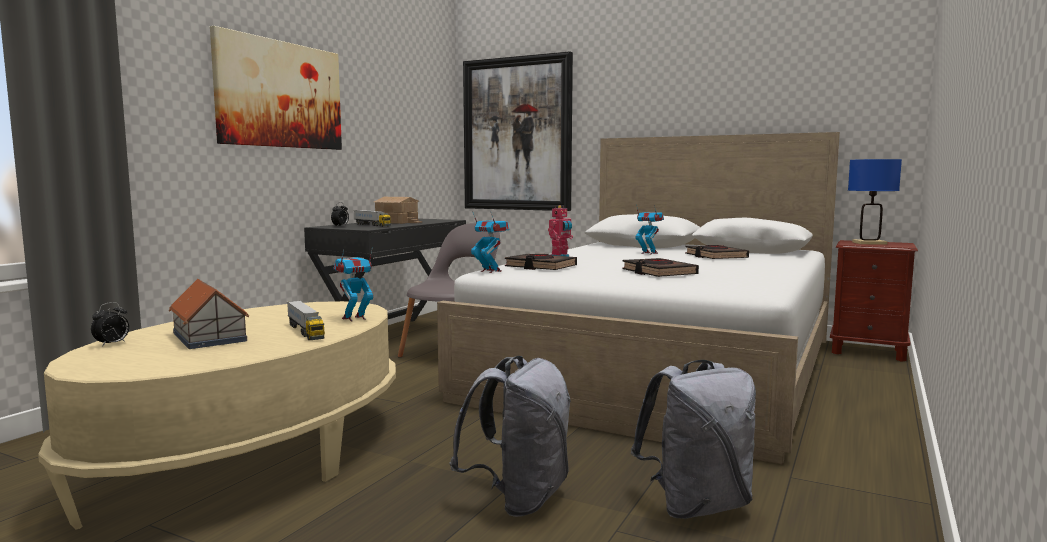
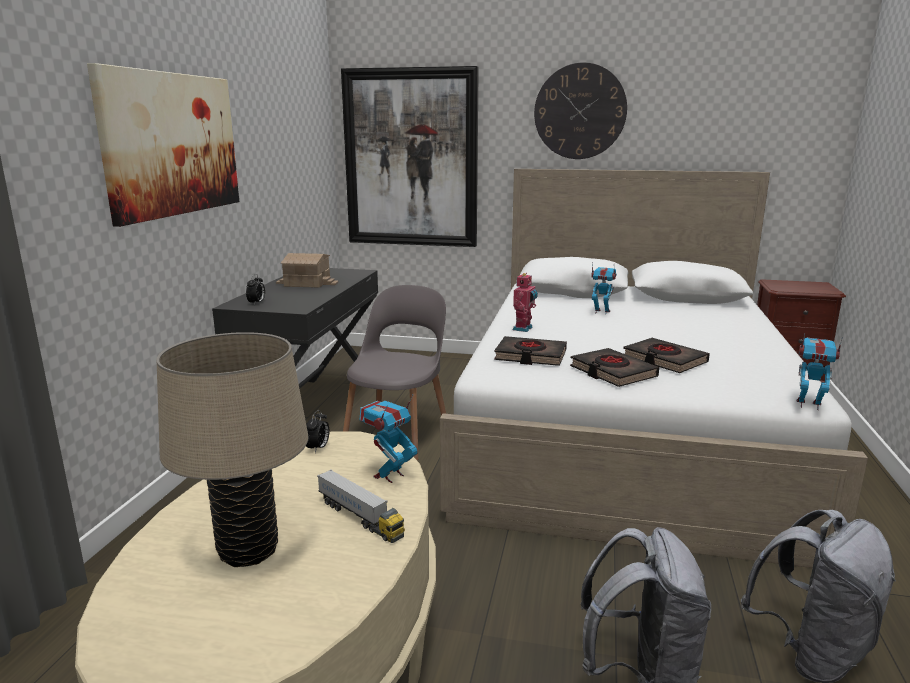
camera: 15 degrees left, 10 degrees up
(112, 344) = (128, 595): alarm clock -> alarm clock (318, 448)
(209, 336) = (248, 551): toy house -> beige table lamp
(372, 225) = (290, 295): toy truck -> none
(490, 271) = (489, 372): toy robot -> toy robot (808, 405)
(659, 85) = (580, 111): none -> wall clock
(715, 256) = (673, 315): black book -> black book (612, 372)
(869, 243) = (795, 286): blue table lamp -> none

